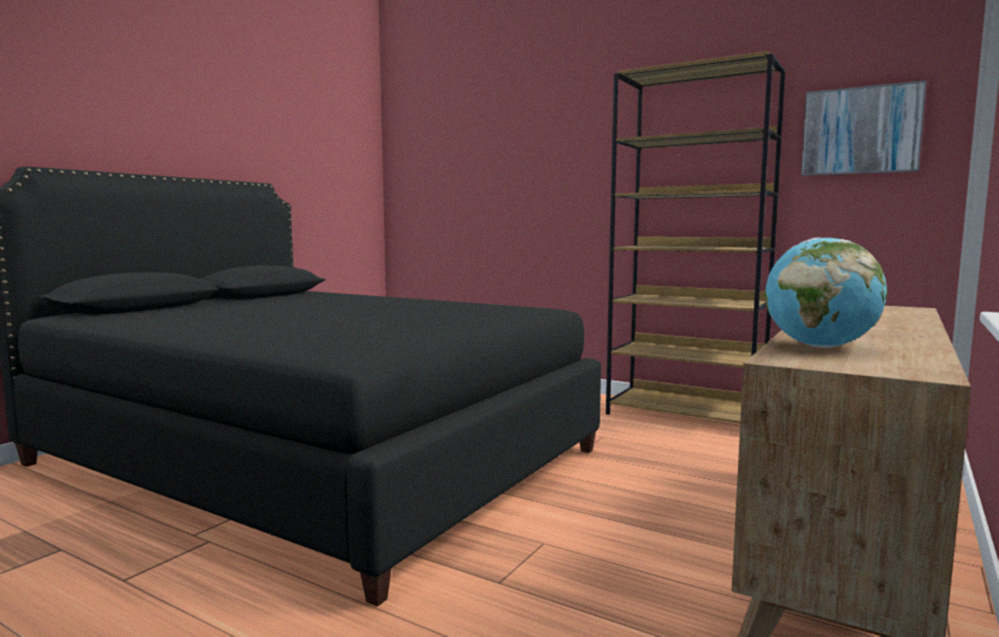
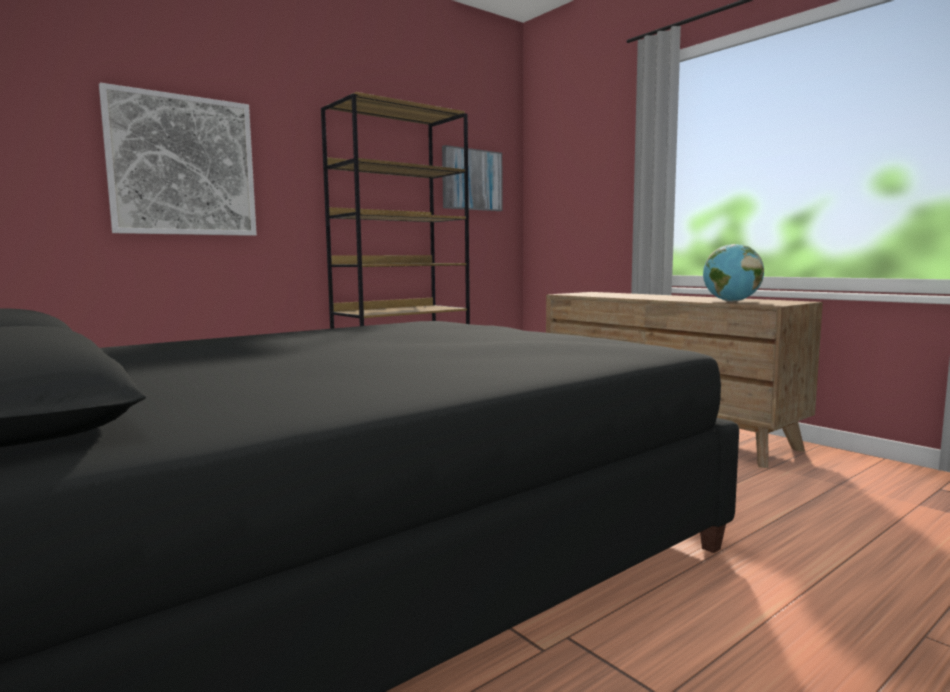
camera: 70 degrees left, 0 degrees up
(524, 164) = (183, 166): none -> picture

